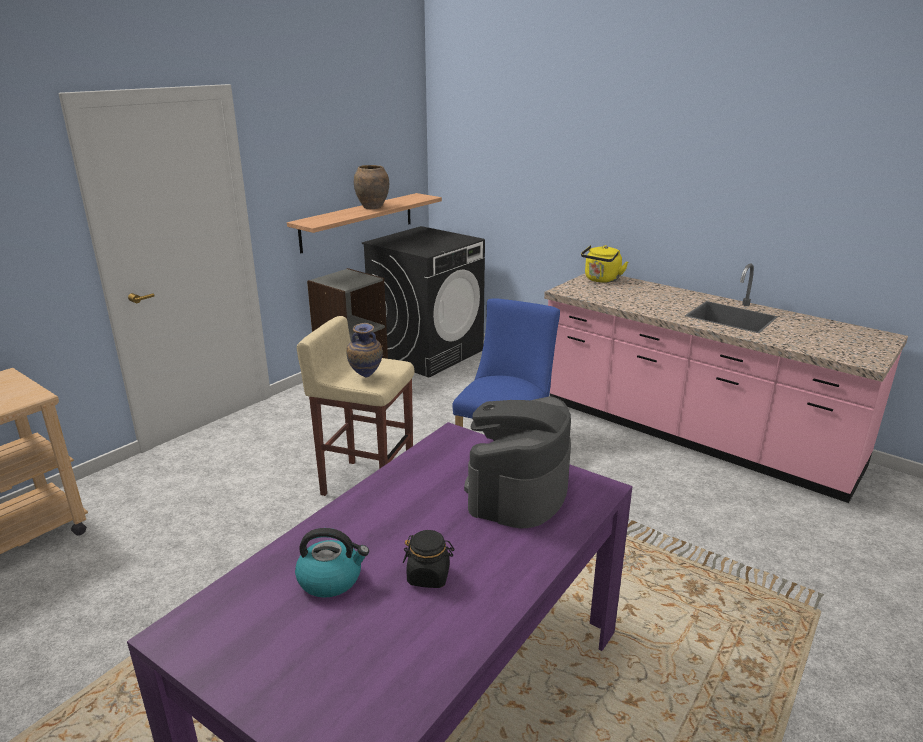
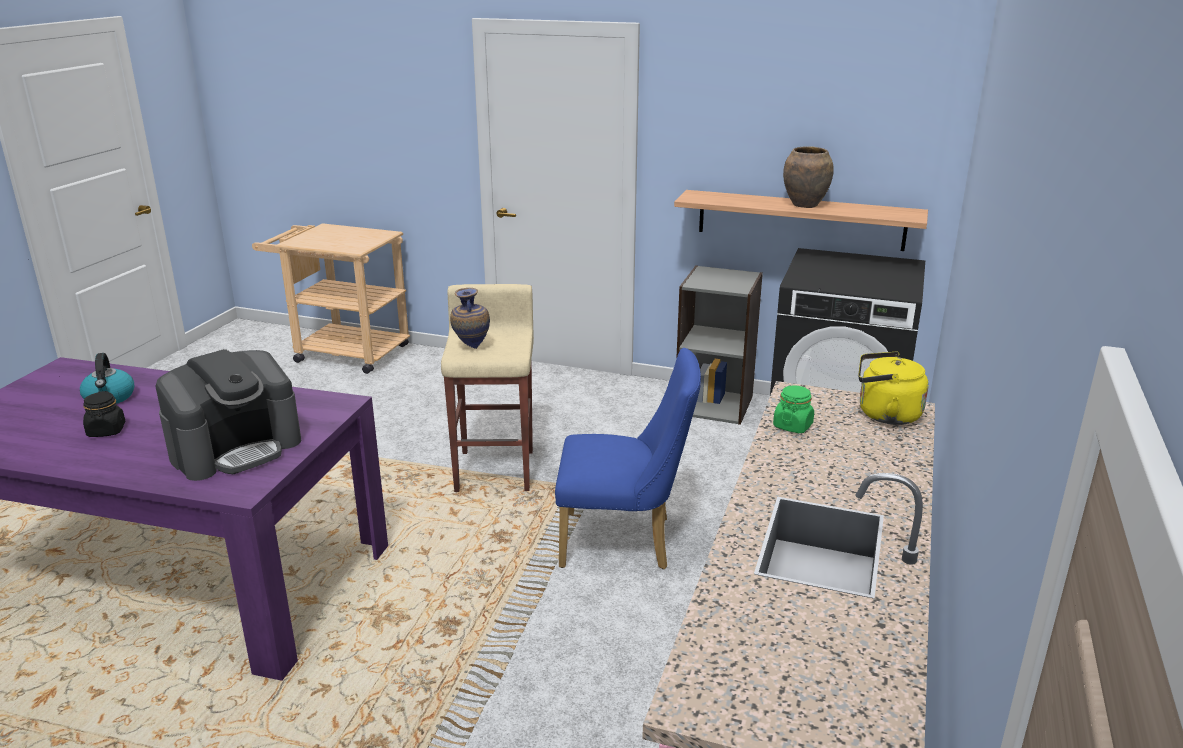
camera: 70 degrees right, 0 degrees up
(517, 491) = (236, 448): coffee machine -> coffee machine turned 135 degrees clockwise
(605, 298) = (792, 426): none -> green jar

